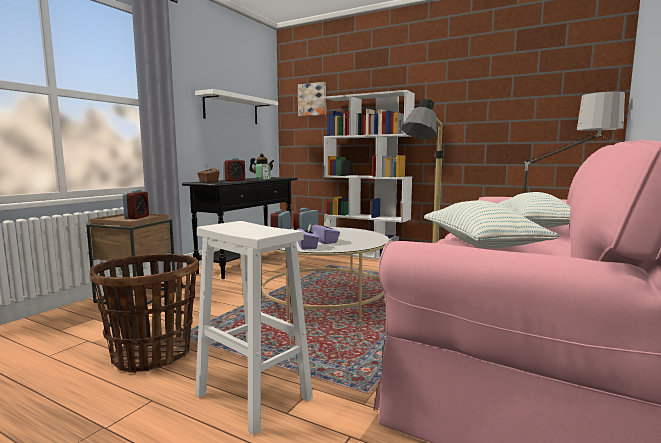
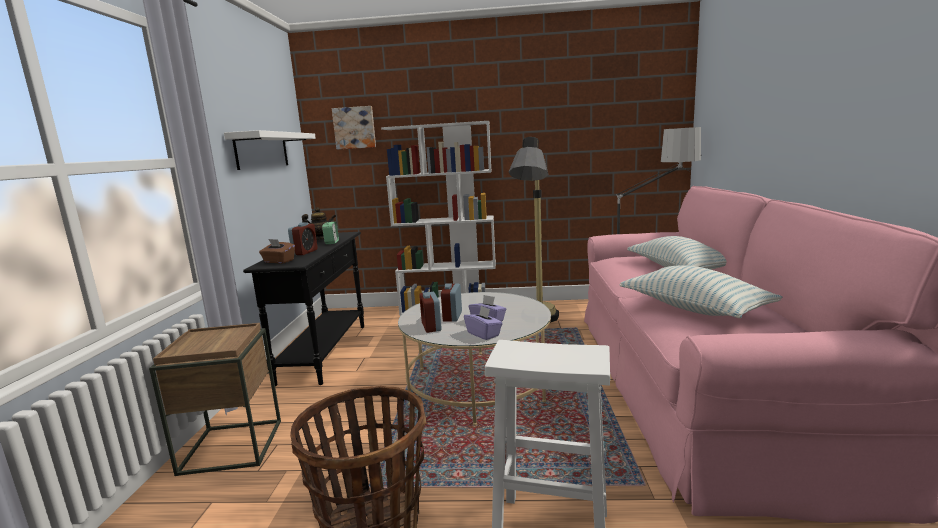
camera: 25 degrees left, 5 degrees up
(137, 217) = (219, 338): alarm clock -> none

